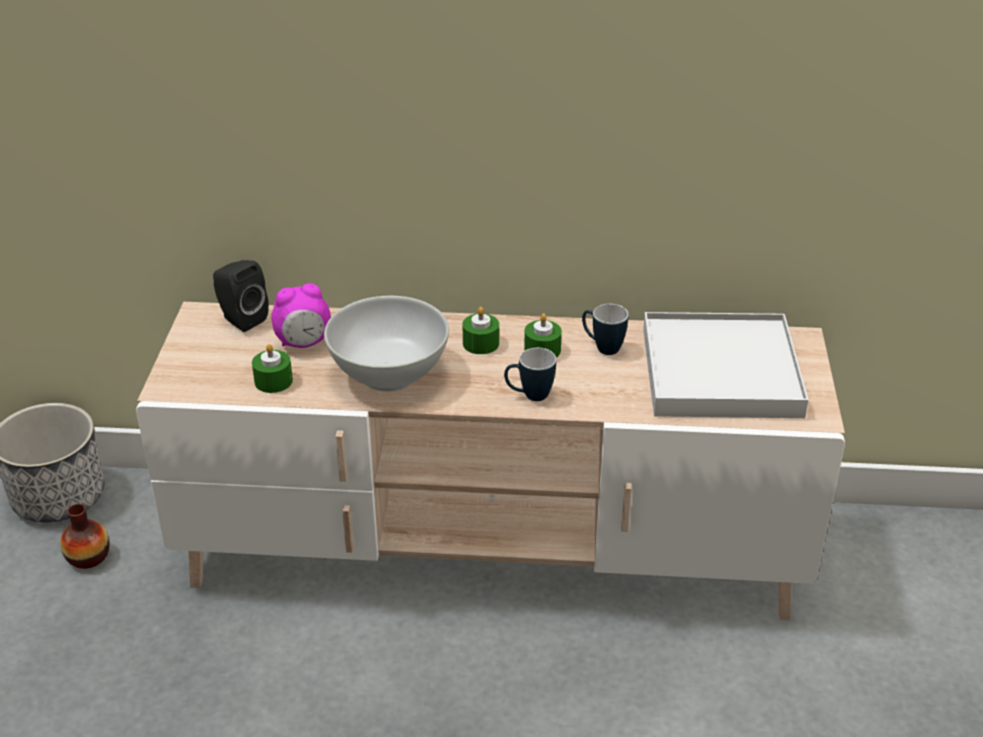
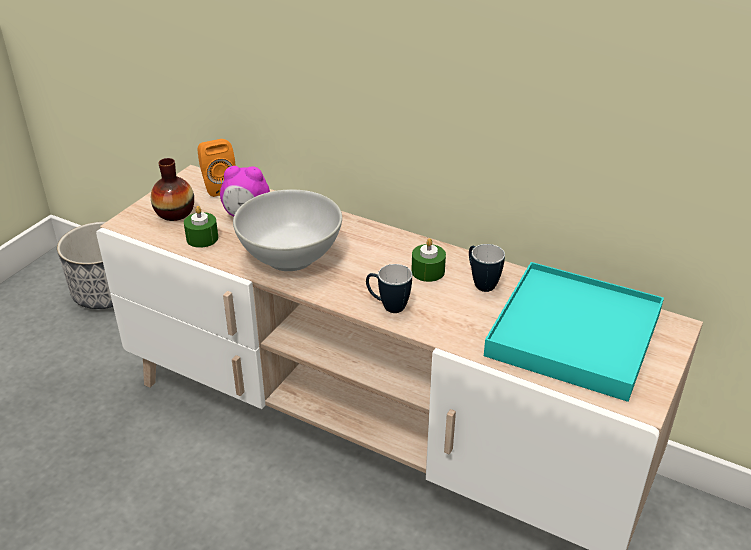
camera: 25 degrees right, 0 degrees up
(88, 557) = (96, 340): vase -> vase (175, 213)
(240, 319) = (218, 187): black speaker -> orange speaker
(481, 343) = (381, 252): green candle -> none
(721, 372) = (574, 335): white tray -> turquoise tray

